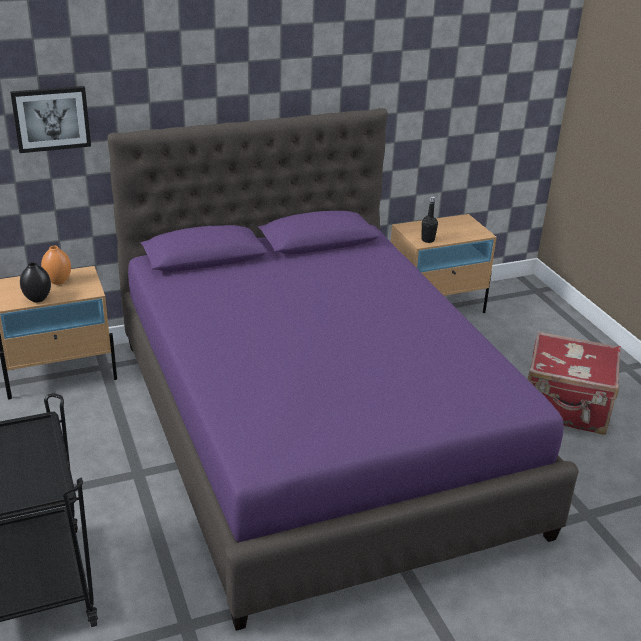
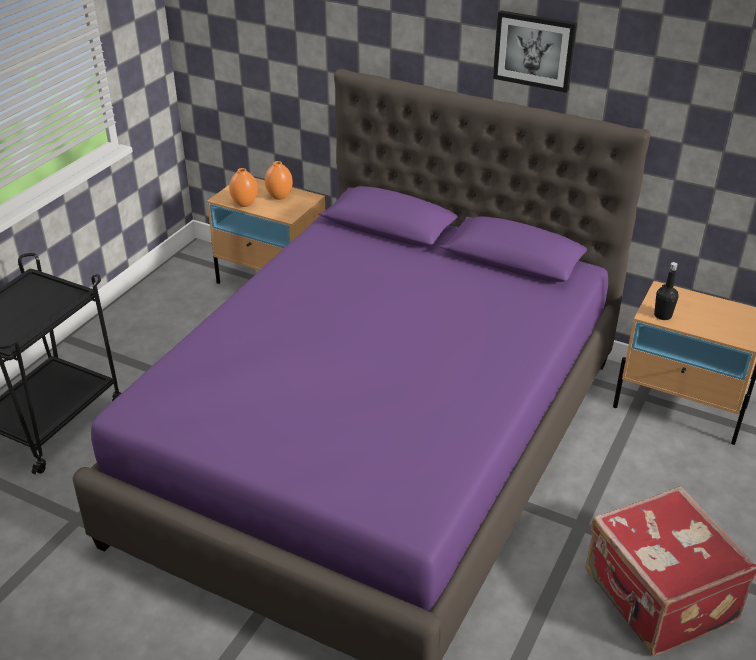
camera: 50 degrees right, 5 degrees up
(37, 299) = (245, 204): black vase -> orange vase
(51, 118) = (300, 39): picture -> picture (534, 50)

